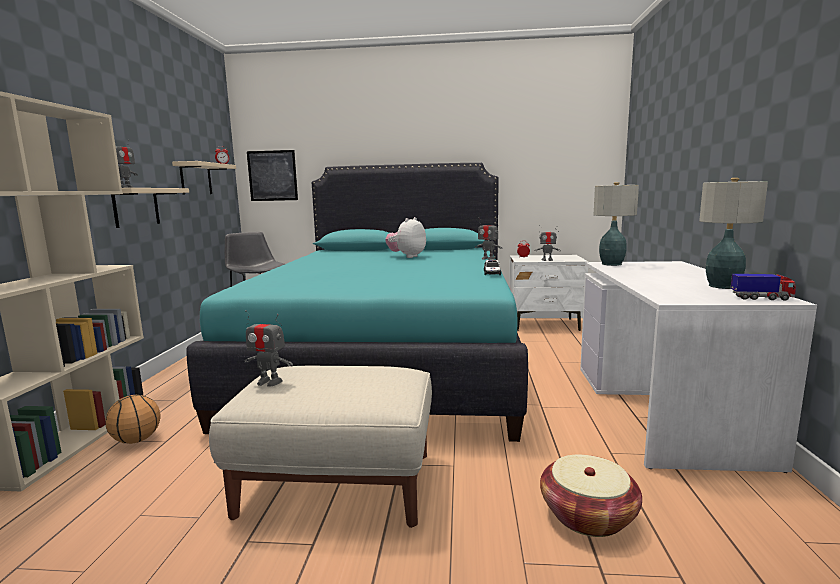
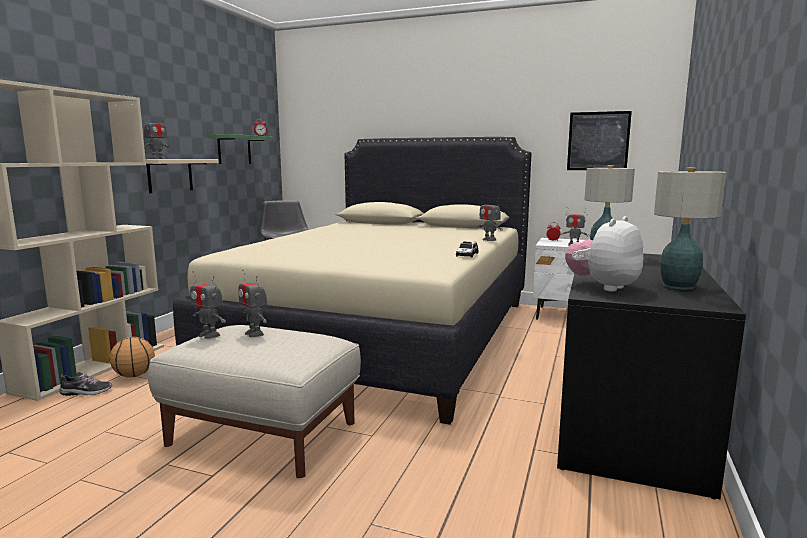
camera: 15 degrees right, 0 degrees up
(84, 469) = (86, 392): none -> shoe
(196, 179) = (234, 149): beige shelf -> green shelf
(272, 175) = (311, 146): picture -> picture (598, 141)
(320, 374) = (254, 333): none -> toy robot
(389, 359) = (384, 334): turquoise bed -> beige bed
(407, 256) = (414, 232): plush toy -> plush toy (603, 287)
(588, 515) = (462, 498): basket -> none
(664, 410) = (630, 418): white desk -> black desk
(761, 298) = (694, 302): toy truck -> none

